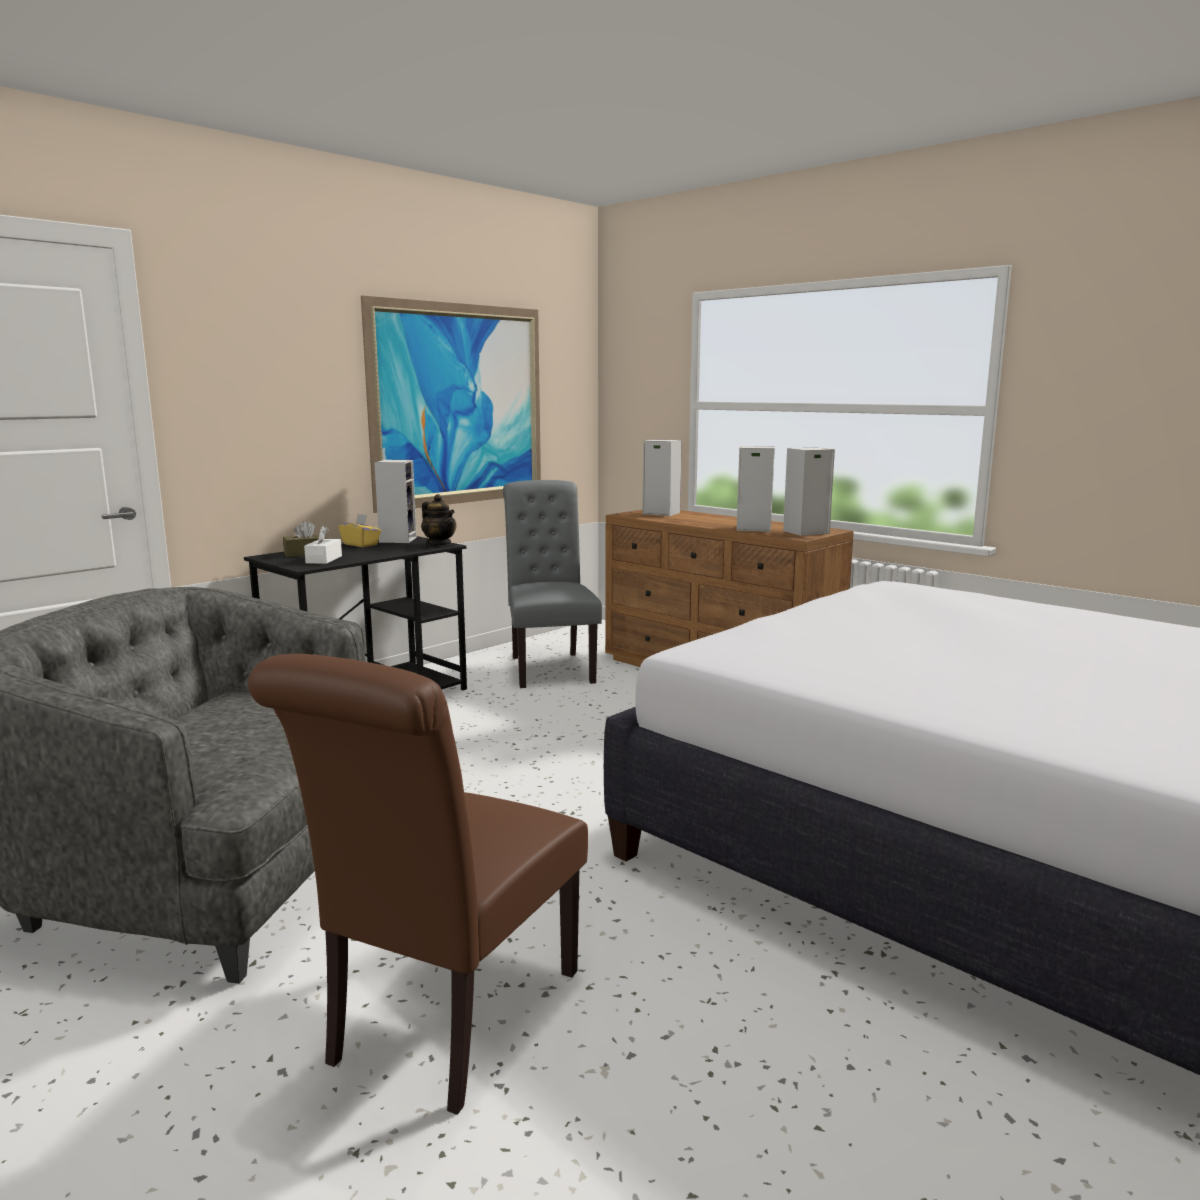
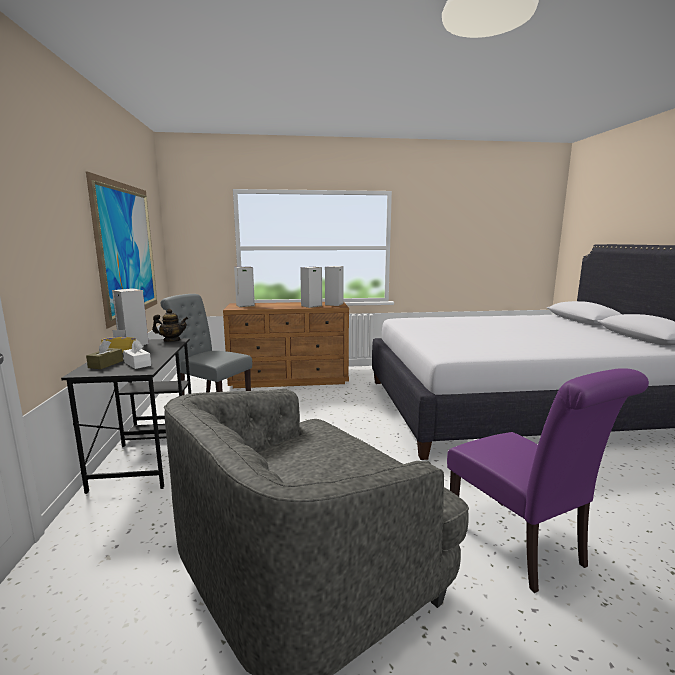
camera: 50 degrees left, 0 degrees up
(446, 1023) = (521, 546): brown chair -> purple chair

